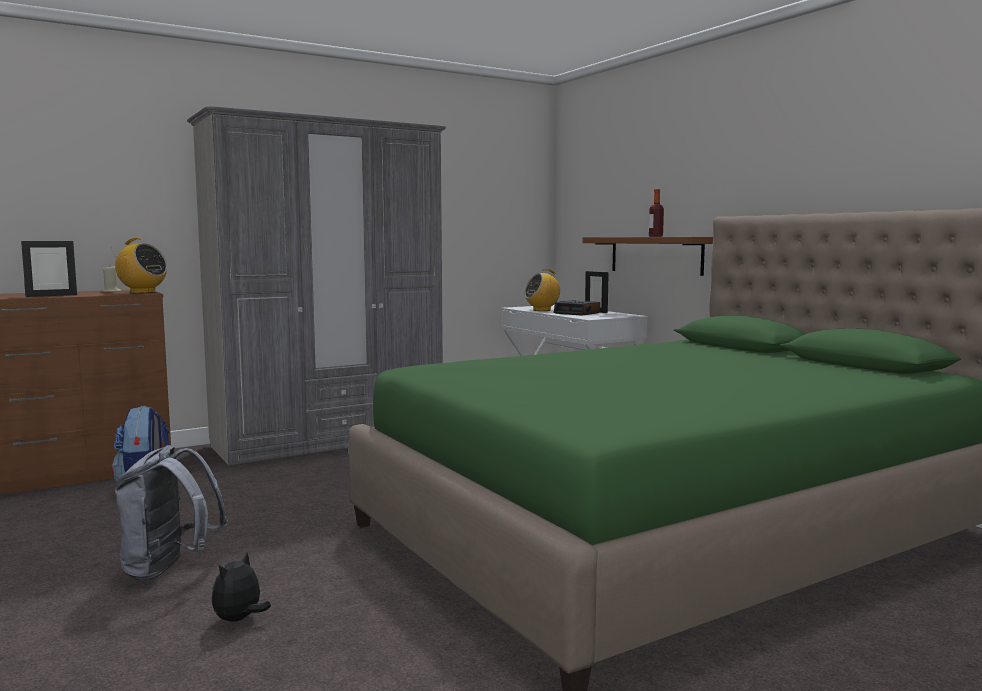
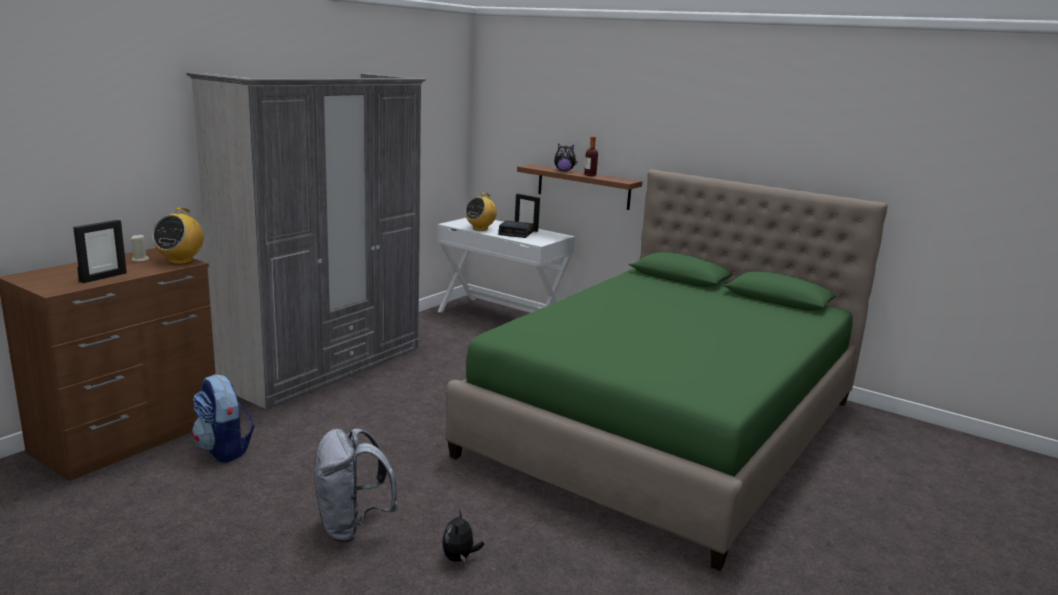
camera: 25 degrees left, 10 degrees up
(142, 292) = (181, 261): radio -> radio turned 105 degrees clockwise
(631, 236) = (564, 171): none -> plush toy

